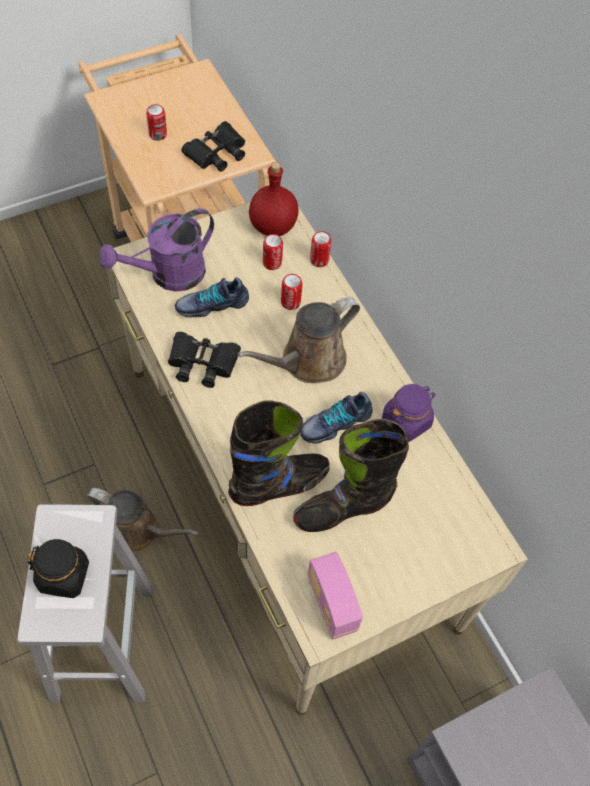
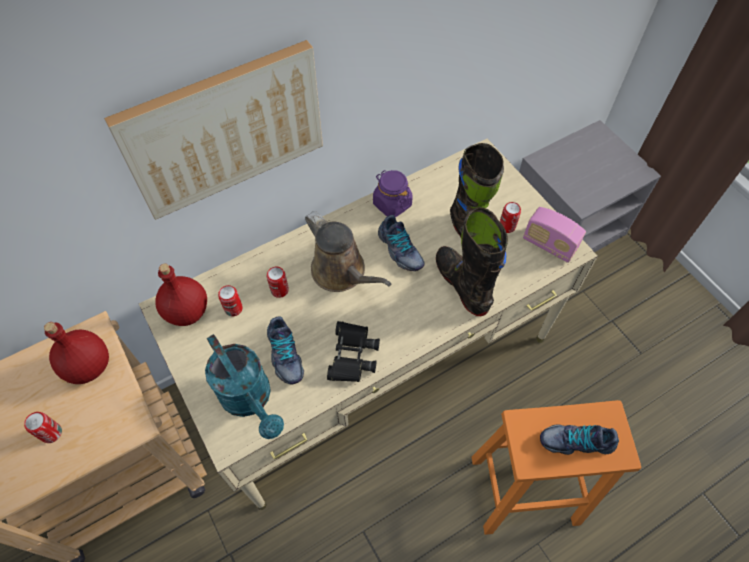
camera: 90 degrees left, 0 degrees up
(64, 575) = (576, 441): black jar -> shoe
(103, 640) = (522, 491): white stool -> orange stool
(137, 530) = (423, 479): brown watering can -> none
(168, 275) = (250, 399): purple watering can -> turquoise watering can
(216, 152) = (88, 367): black binoculars -> red bottle
(319, 260) = (230, 271): can -> can (507, 226)
(331, 603) = (549, 245): radio -> radio turned 60 degrees clockwise
(381, 156) = (224, 129): none -> picture

